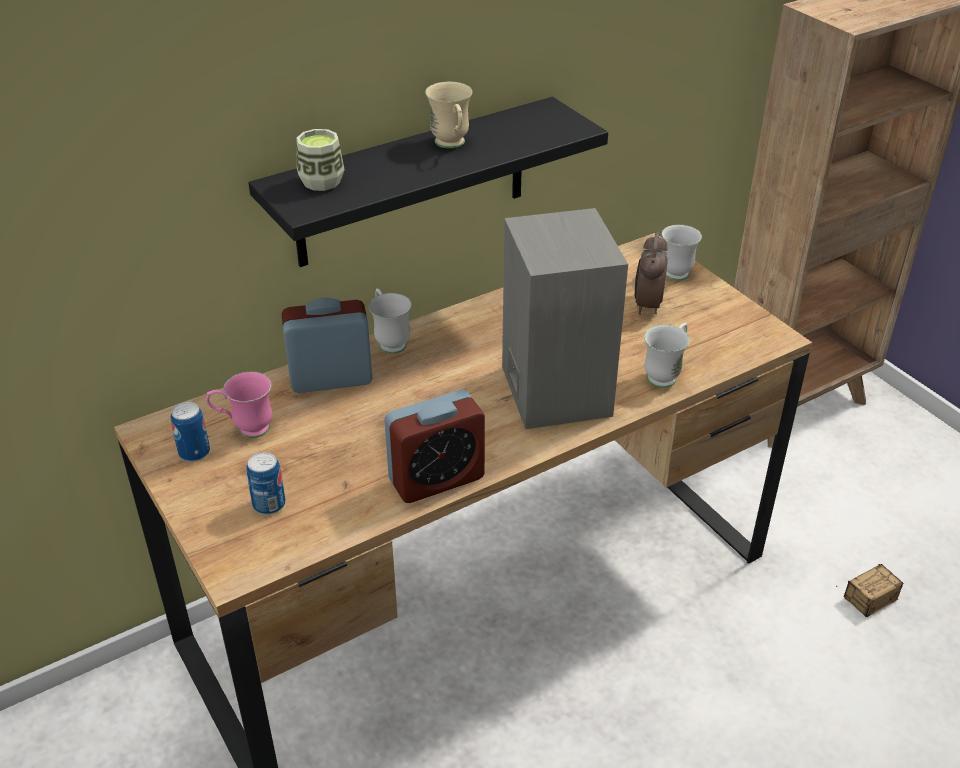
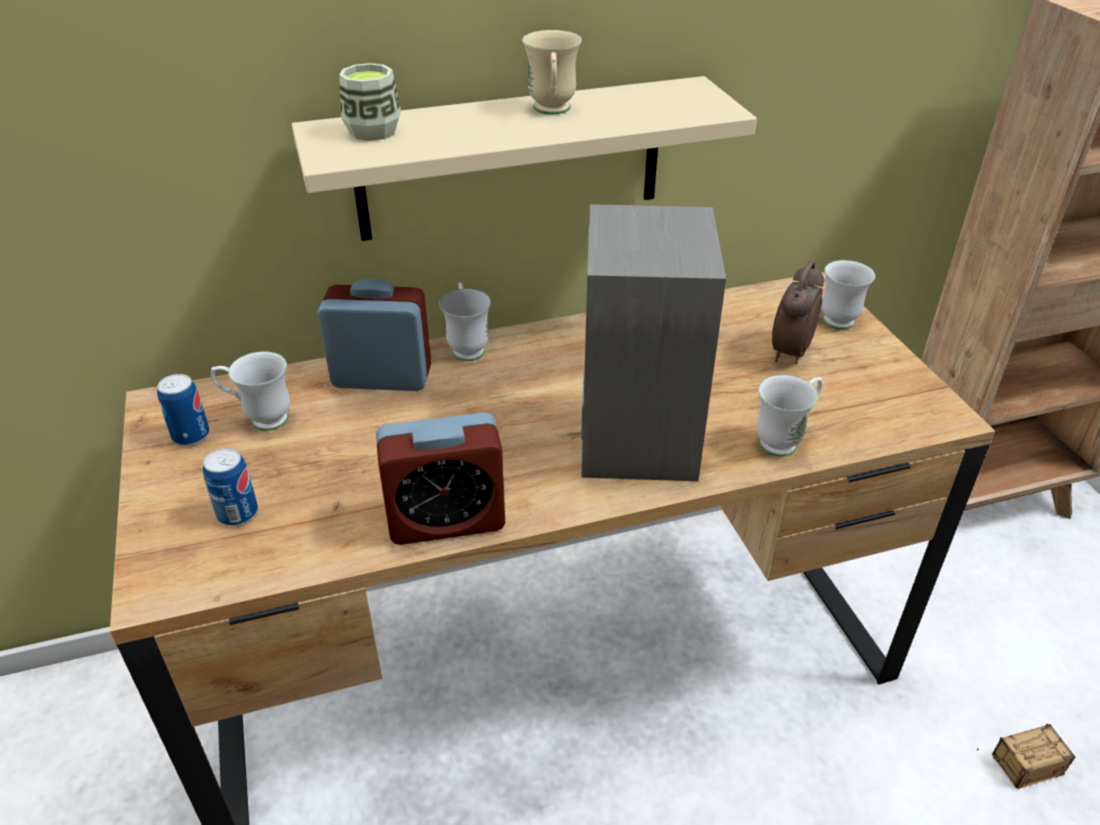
camera: 15 degrees right, 0 degrees up
(245, 429) = (259, 418): pink mug -> white mug
(412, 183) = (510, 160): black shelf -> beige shelf

